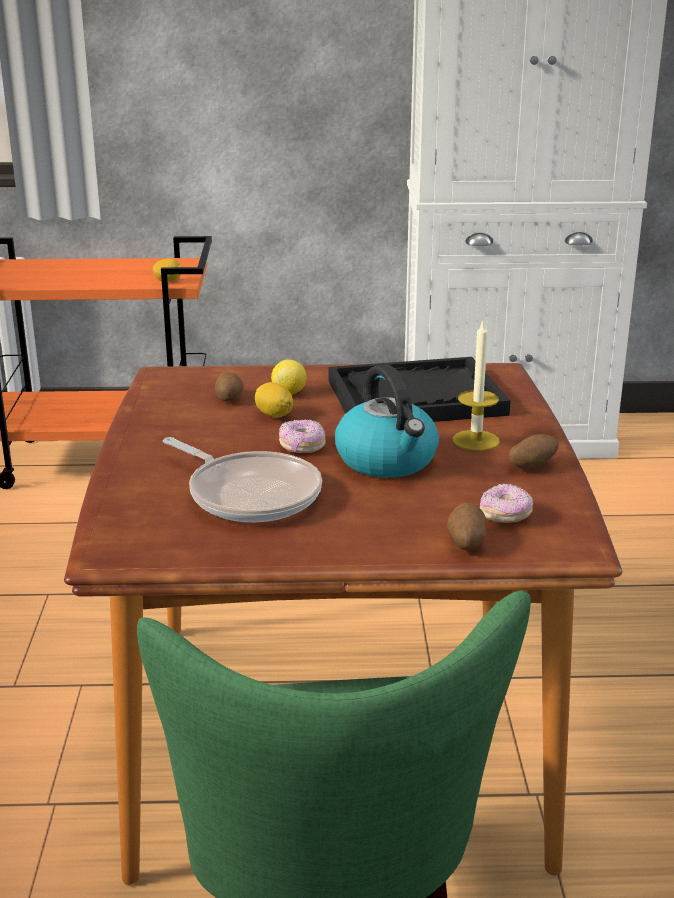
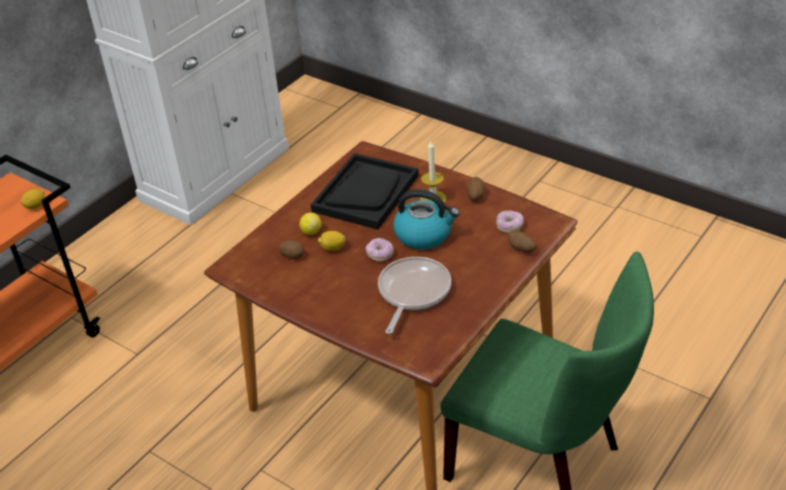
camera: 50 degrees left, 15 degrees up
(249, 494) = (412, 292): frying pan -> frying pan turned 60 degrees counterclockwise

